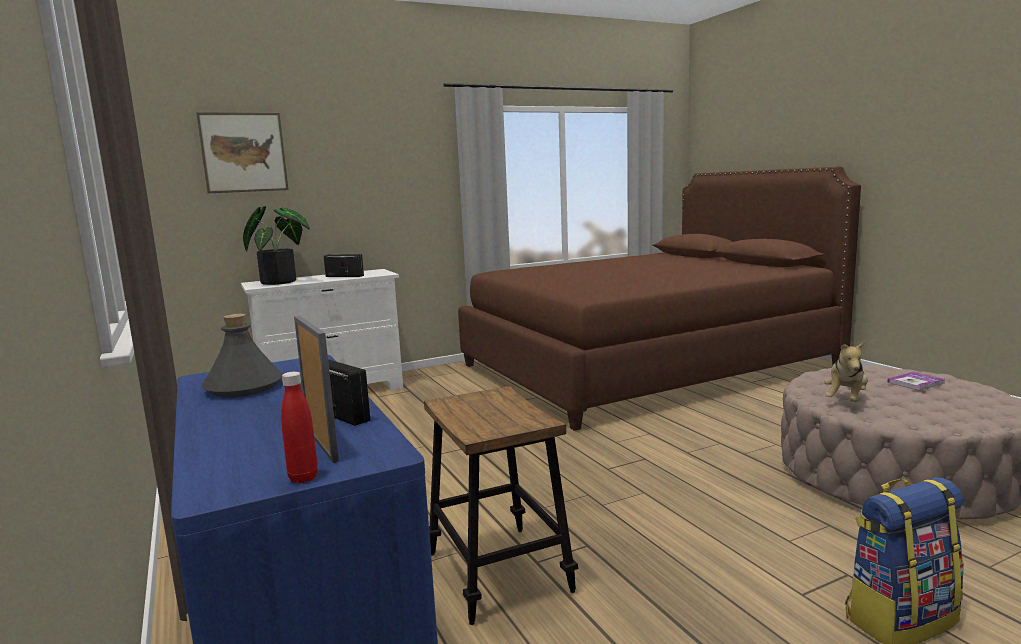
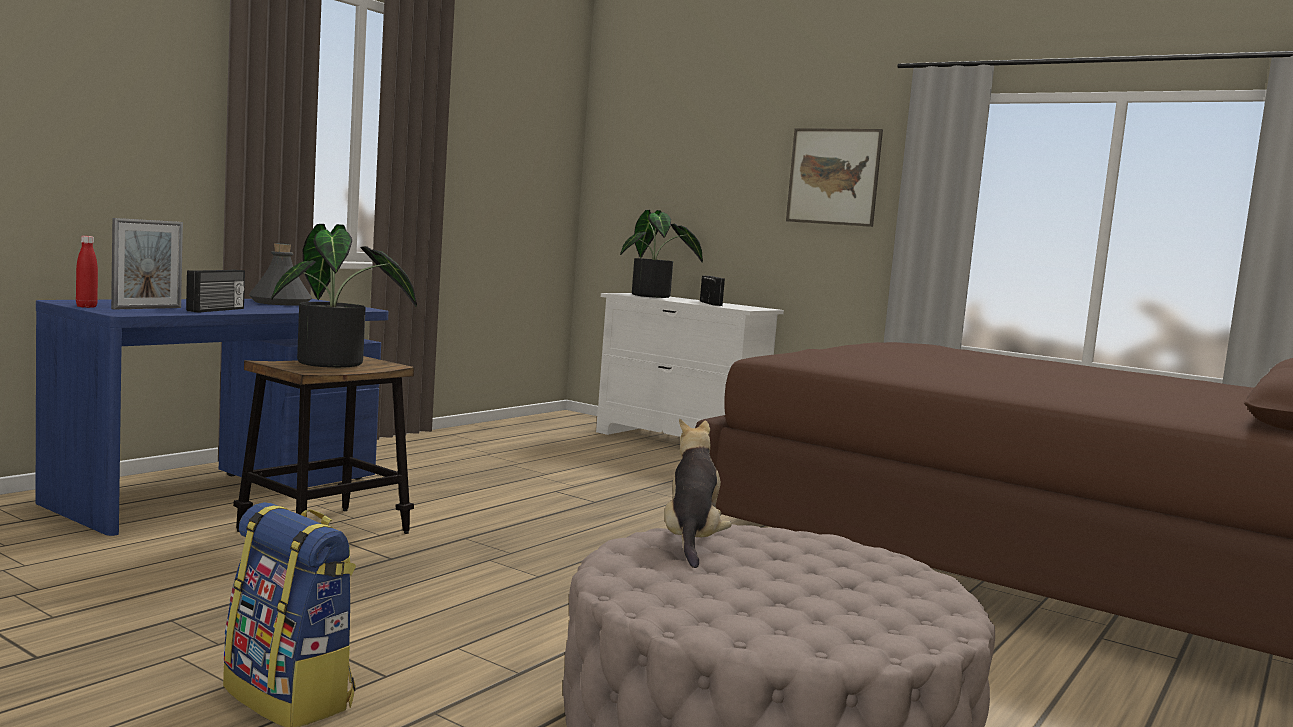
camera: 60 degrees right, 5 degrees down
(244, 152) = (672, 152): picture -> picture (833, 176)
(487, 410) = (338, 364): none -> potted plant
(846, 400) = (691, 542): plush toy -> plush toy turned 90 degrees clockwise
(916, 383) = (853, 588): book -> none

